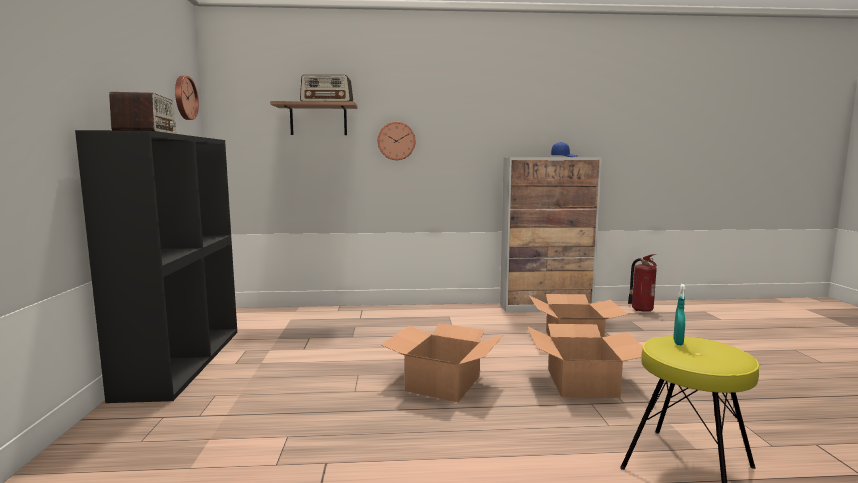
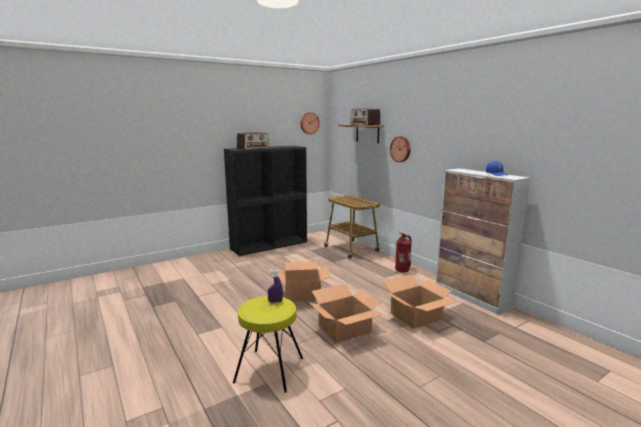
camera: 60 degrees right, 5 degrees up
(329, 316) = (352, 249): none -> cart
(641, 309) = (544, 335): fire extinguisher -> fire extinguisher (403, 270)
(678, 342) = (275, 301): turquoise spray bottle -> purple spray bottle

